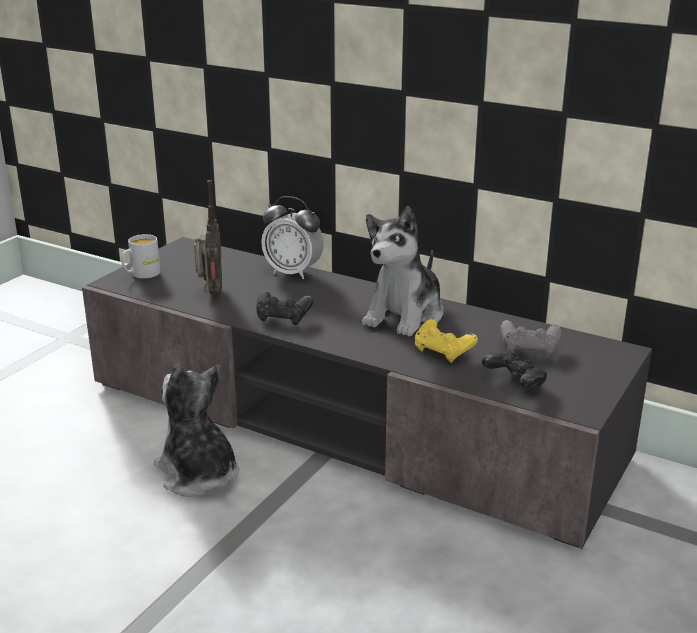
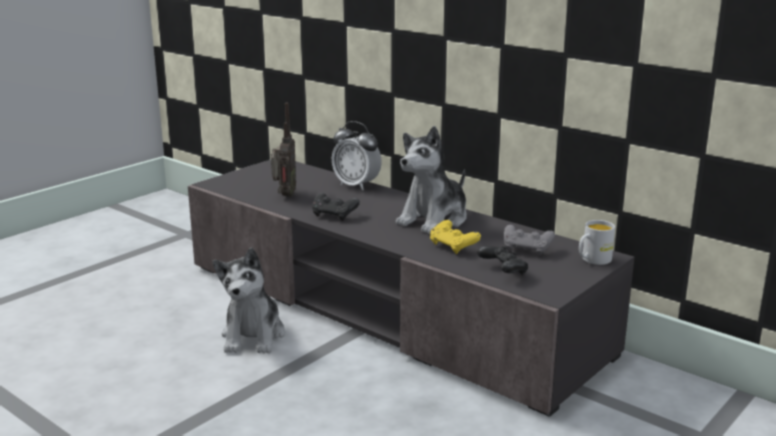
camera: 10 degrees right, 5 degrees down
(141, 274) = (236, 180): white mug -> white mug (592, 260)
(198, 475) = (253, 336): plush toy -> plush toy turned 150 degrees counterclockwise

